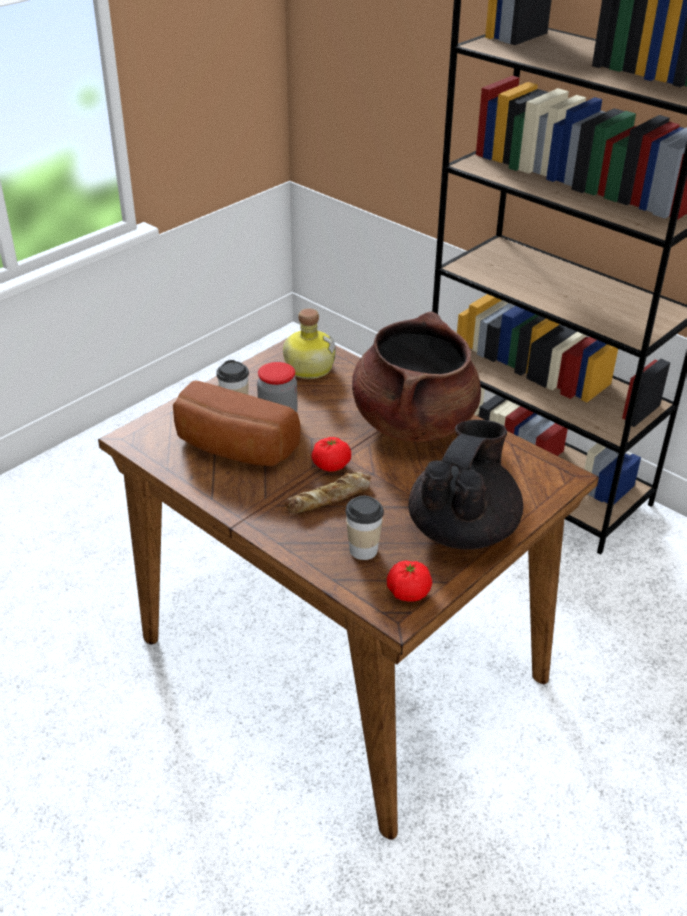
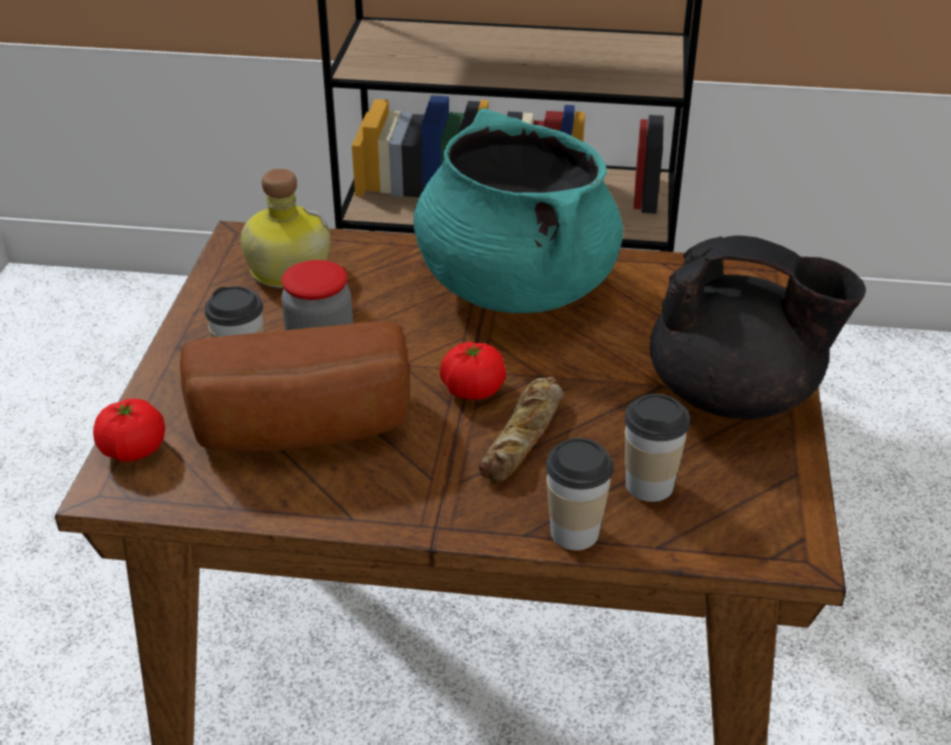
camera: 35 degrees left, 0 degrees up
(302, 553) = (574, 532): none -> cup
(408, 592) = (770, 513): tomato -> tomato (133, 449)
(413, 422) = (515, 285): brown cooking pot -> turquoise cooking pot
(463, 529) = (735, 396): black teapot -> black teapot turned 120 degrees clockwise

